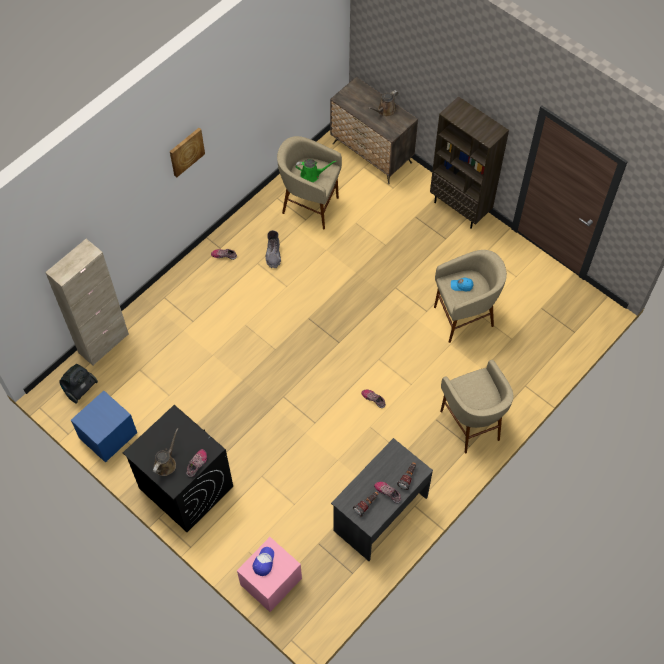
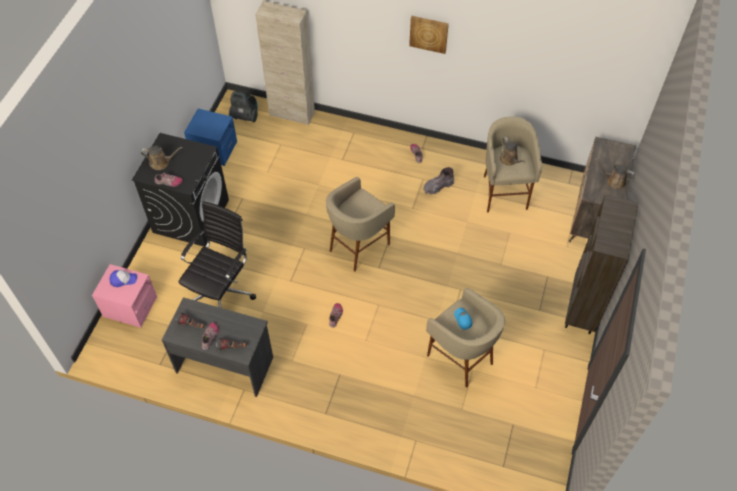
camera: 65 degrees right, 5 degrees down
(297, 489) = (222, 292): none -> black office chair
(312, 175) = (509, 160): green watering can -> brown watering can
(471, 425) = (348, 407): beige stool -> beige stool (358, 247)

